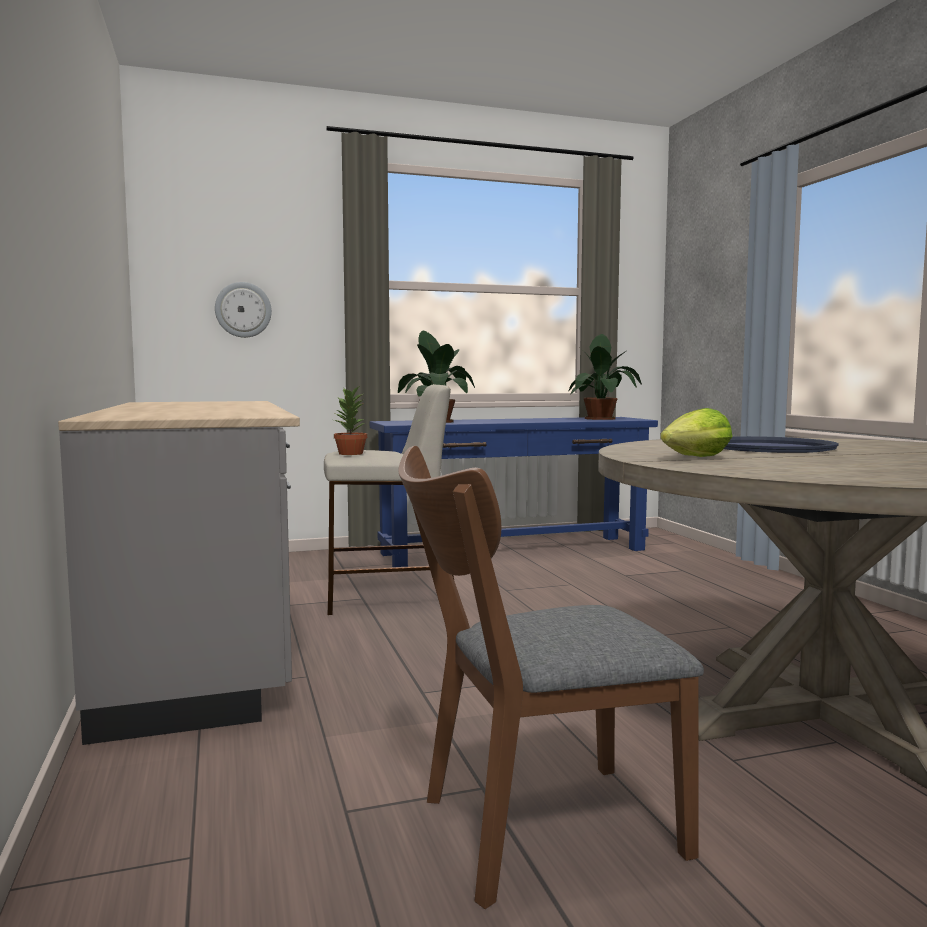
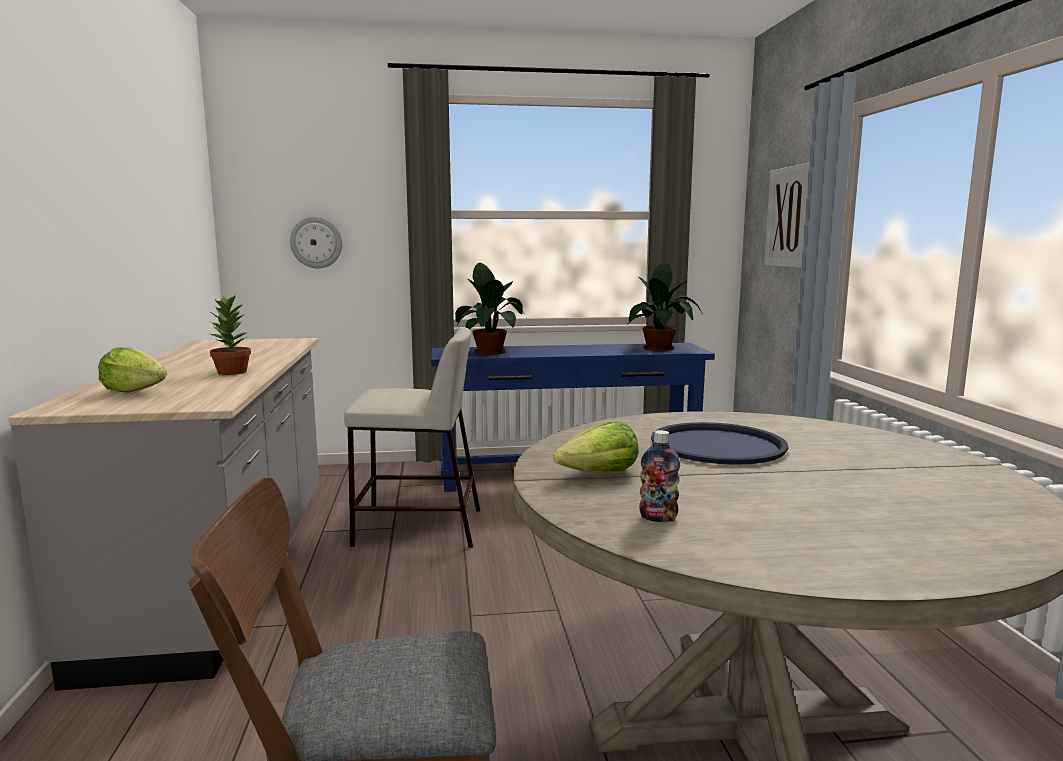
camera: 10 degrees right, 5 degrees up
(160, 413) = (134, 391): none -> lettuce
(351, 454) = (374, 398): potted plant -> potted plant (232, 372)
(720, 289) = (789, 217): none -> picture
(794, 470) = (658, 518): none -> bottle

